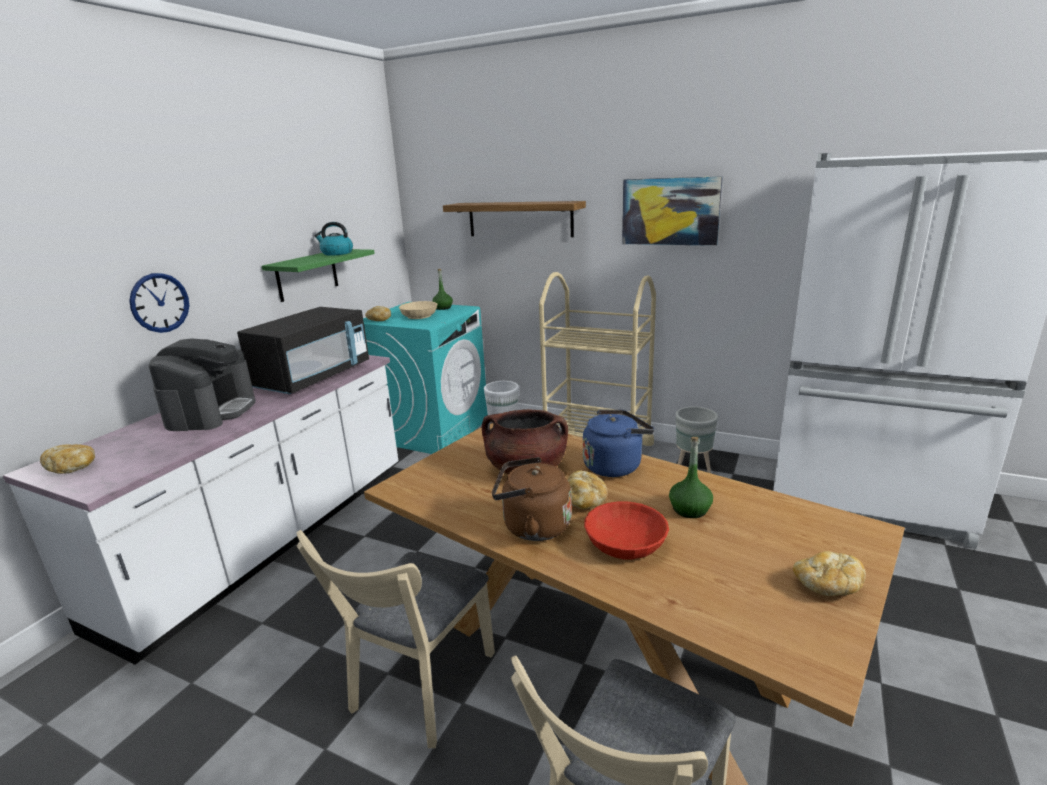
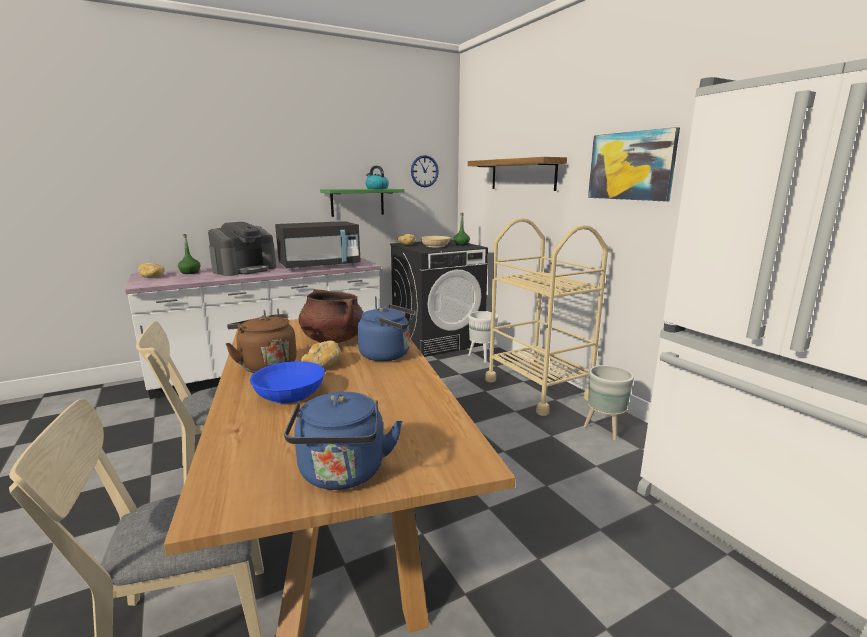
camera: 35 degrees right, 5 degrees down
(160, 303) = (241, 199): wall clock -> wall clock (424, 171)
(432, 430) = (438, 341): turquoise washing machine -> black washing machine
(625, 543) = (289, 393): red bowl -> blue bowl
(689, 509) = (372, 393): green bottle -> green bottle (190, 272)
(827, 587) = (342, 474): bread -> blue kettle

